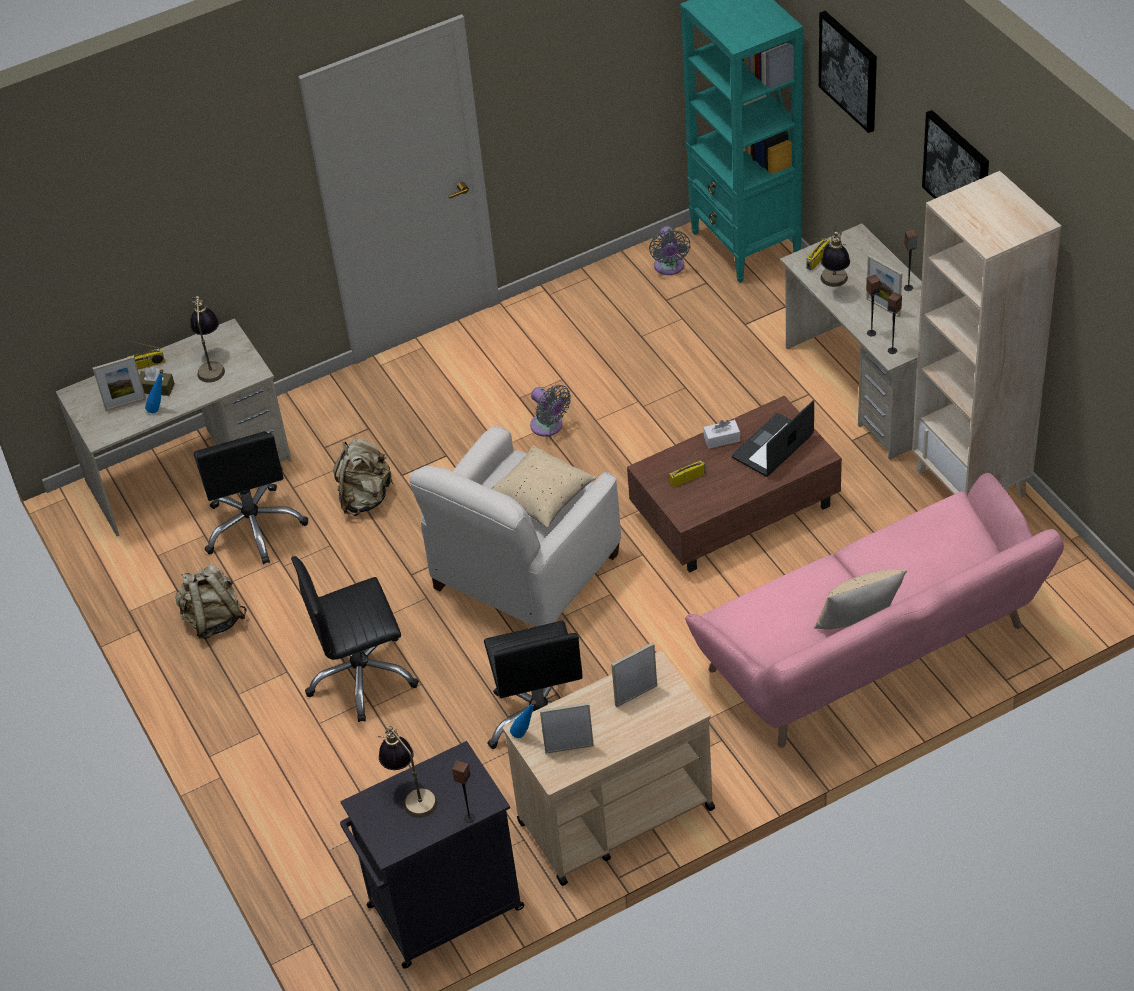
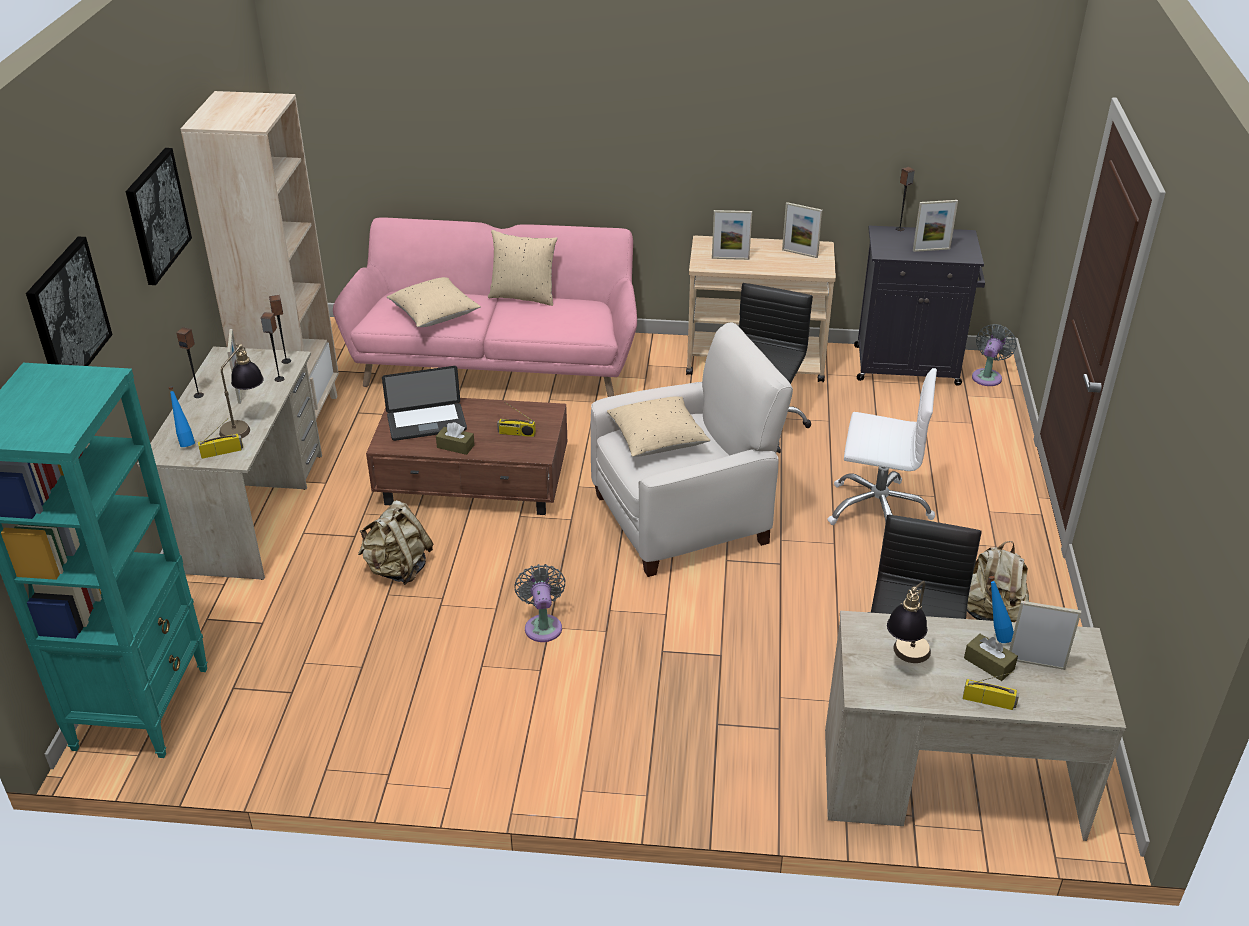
camera: 150 degrees left, 10 degrees down
(362, 677) = (878, 510): black office chair -> white office chair
(365, 498) = (773, 651): beige backpack -> beige backpack (398, 569)
(411, 795) = (931, 250): table lamp -> picture frame
(526, 735) = (823, 268): blue bottle -> blue bottle (186, 442)
(669, 267) = (240, 728): grey fan -> grey fan (988, 376)
(721, 439) = (455, 446): white tissue box -> brown tissue box
(908, 546) = (434, 315): none -> beige pillow

